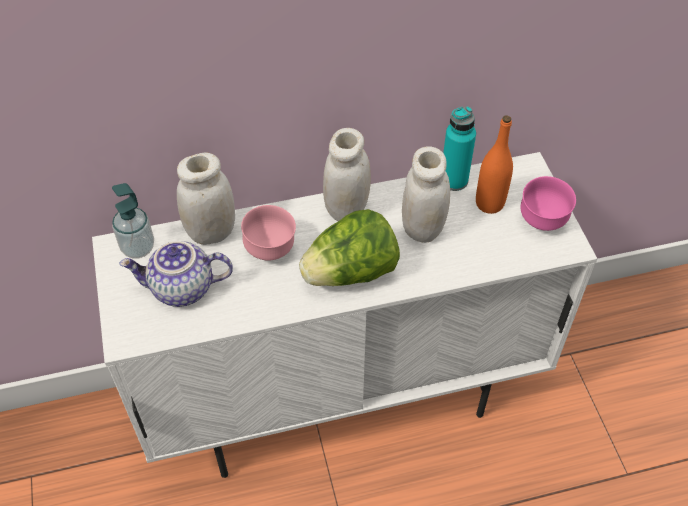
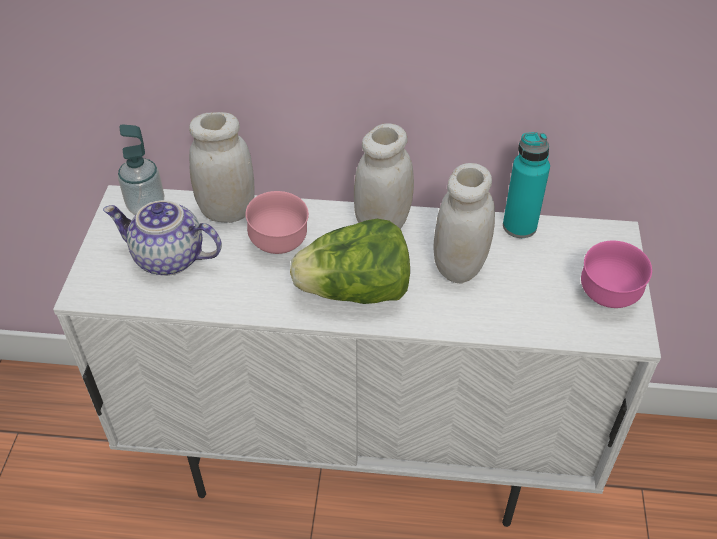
camera: 20 degrees right, 5 degrees down
(489, 203) = (551, 261): orange bottle -> none

